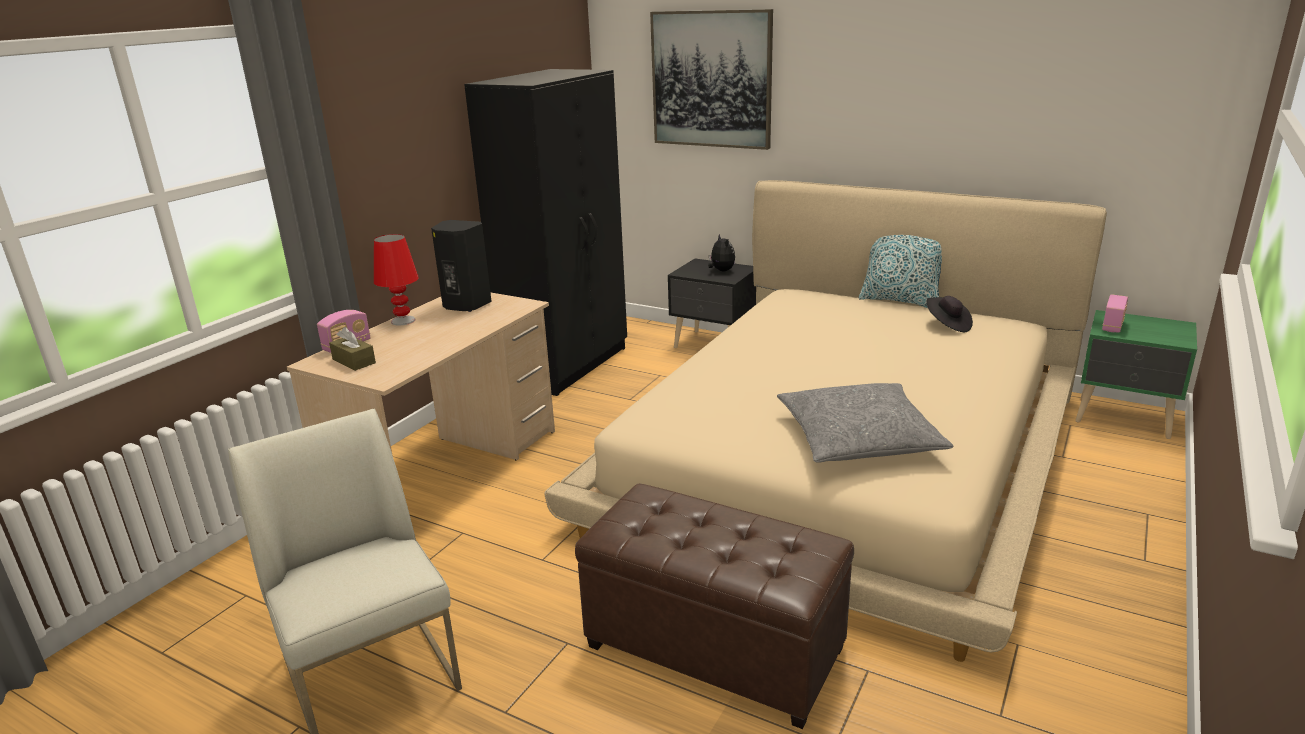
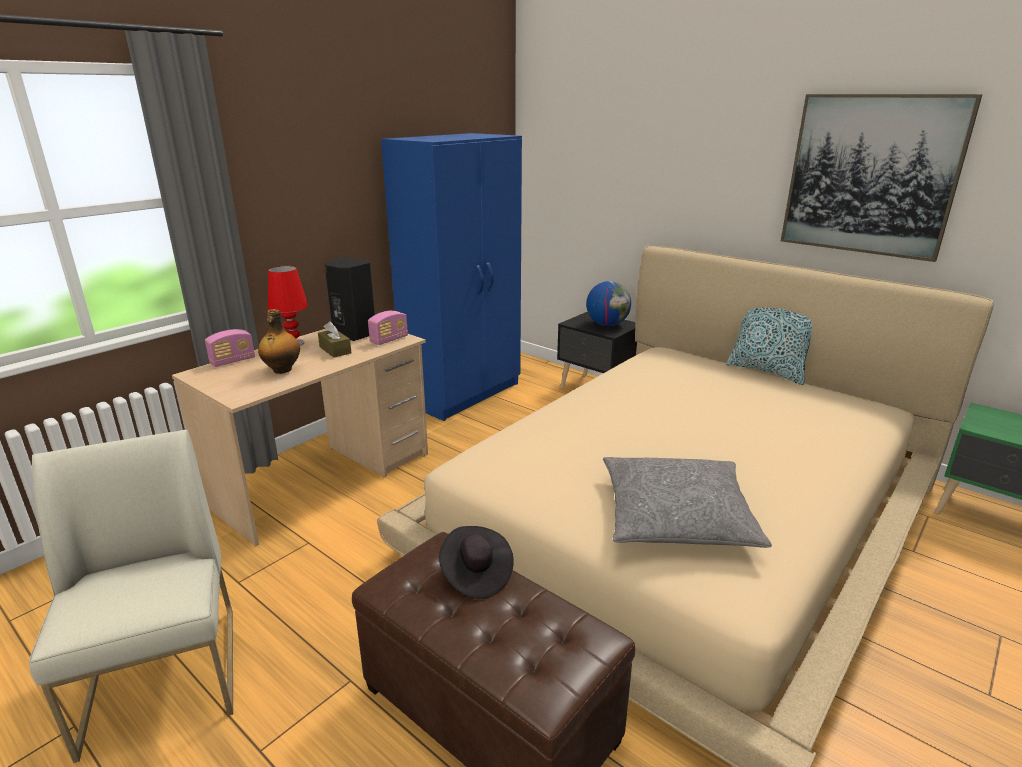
camera: 10 degrees right, 0 degrees up
(354, 361) = (228, 376): brown tissue box -> brown tissue box (335, 350)
(410, 349) = (282, 370): none -> bottle
(568, 365) = (464, 393): black wardrobe -> blue wardrobe
(711, 79) = (614, 150): picture -> picture (871, 175)
(721, 271) = (607, 324): plush toy -> globe
(947, 325) = (807, 401): black hat -> black hat (475, 575)
(1112, 326) = (986, 422): radio -> radio (389, 340)

